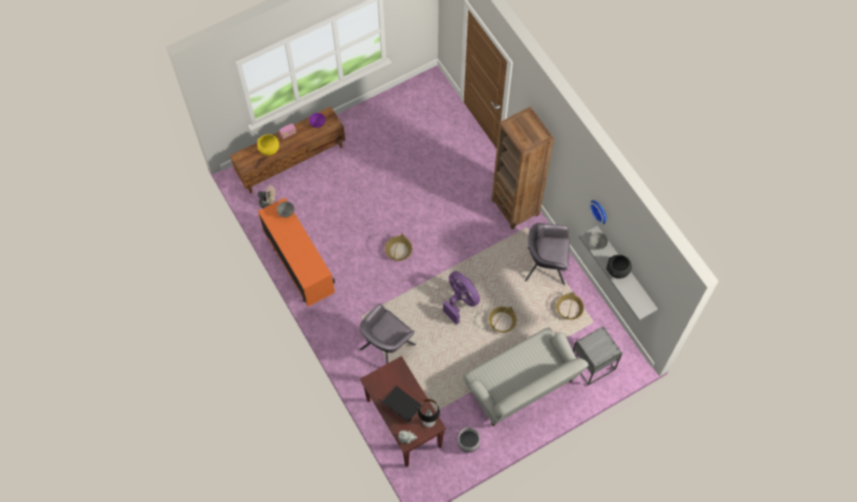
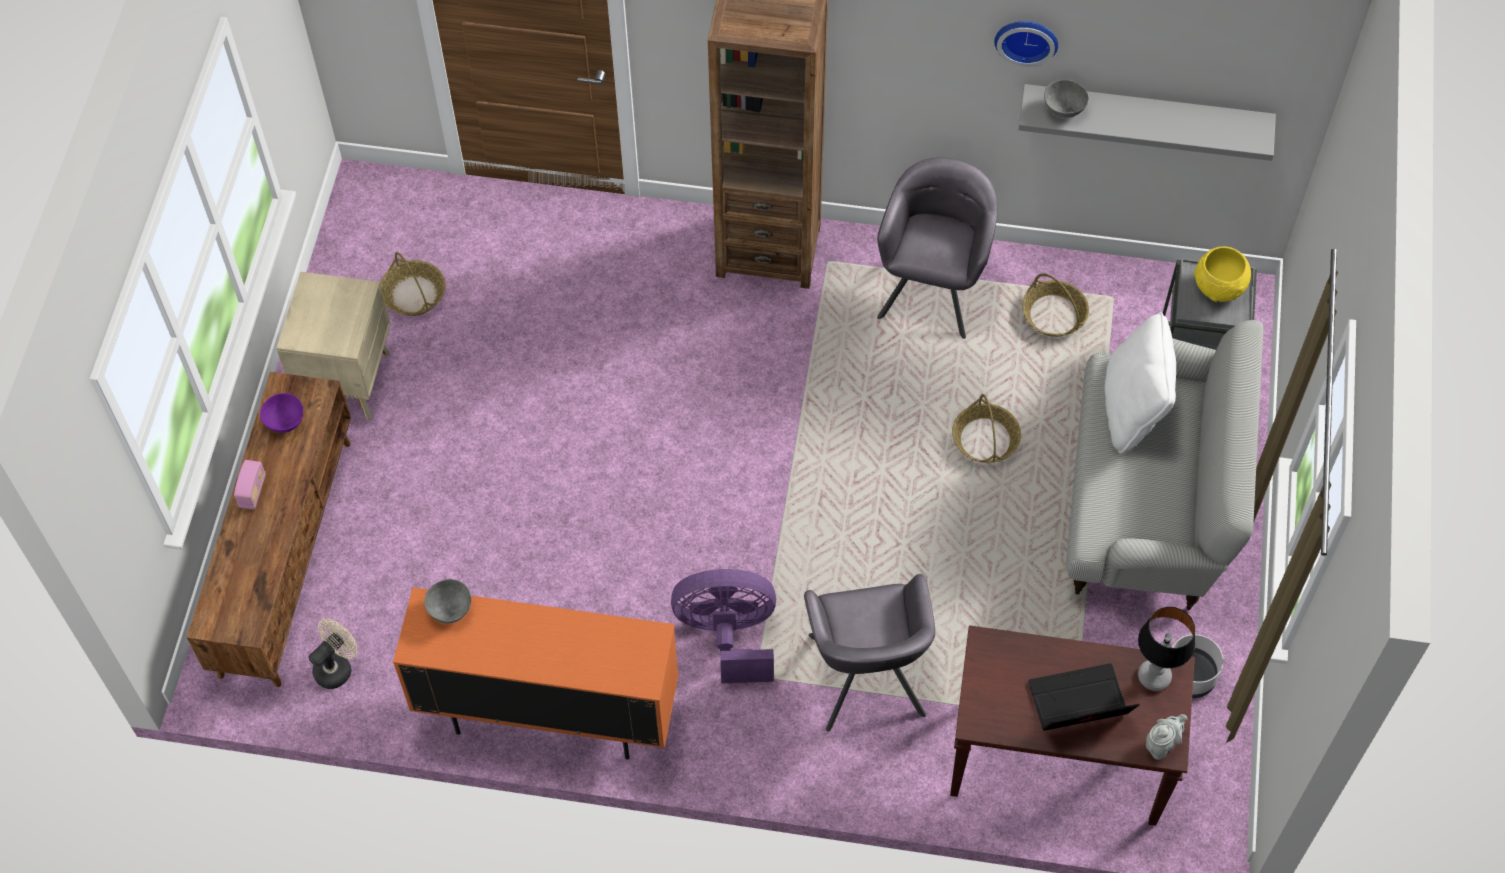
camera: 50 degrees left, 5 degrees down
(269, 149) = (251, 553): yellow bowl -> yellow bowl (1219, 288)
(362, 129) = (347, 379): none -> beige nightstand
(398, 250) = (674, 506): basket -> basket (413, 294)
(460, 301) = (880, 477): purple fan -> purple fan (728, 635)
(536, 353) = (1132, 410): none -> white pillow
(545, 265) = (933, 289): grey armchair -> grey armchair turned 150 degrees clockwise
(617, 271) = (1146, 119): black bowl -> none

